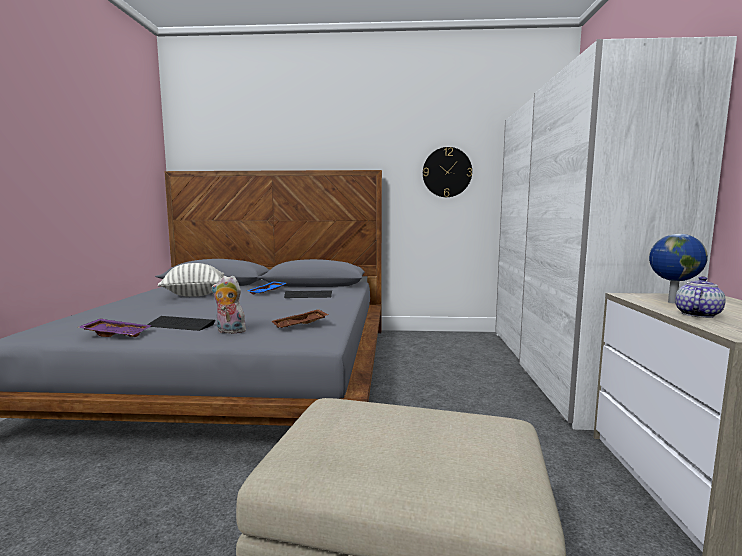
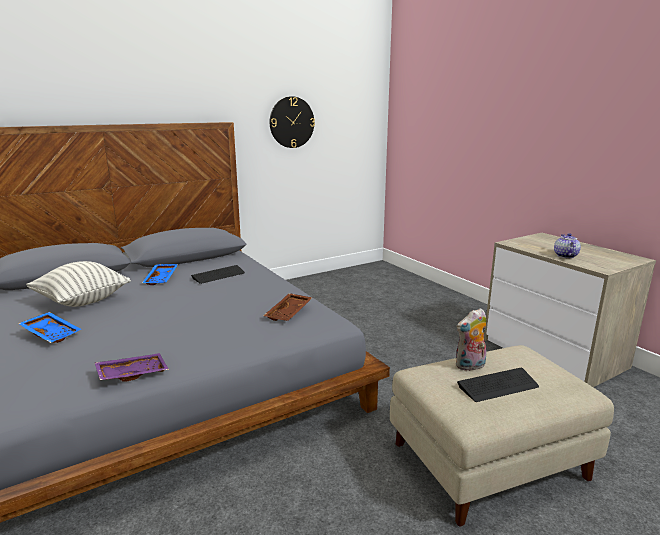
camera: 35 degrees left, 10 degrees up
(135, 305) = (52, 333): none -> blue tray
(180, 325) = (174, 343): keyboard -> keyboard (498, 386)
(229, 331) = (240, 337): plush toy -> plush toy (470, 366)
(564, 370) = (420, 294): white wardrobe -> none
(671, 302) = (538, 246): globe -> none

